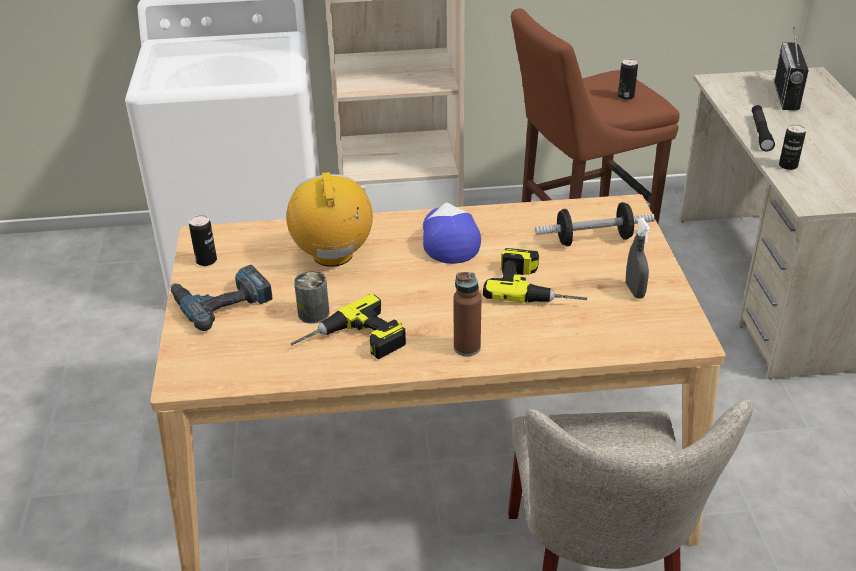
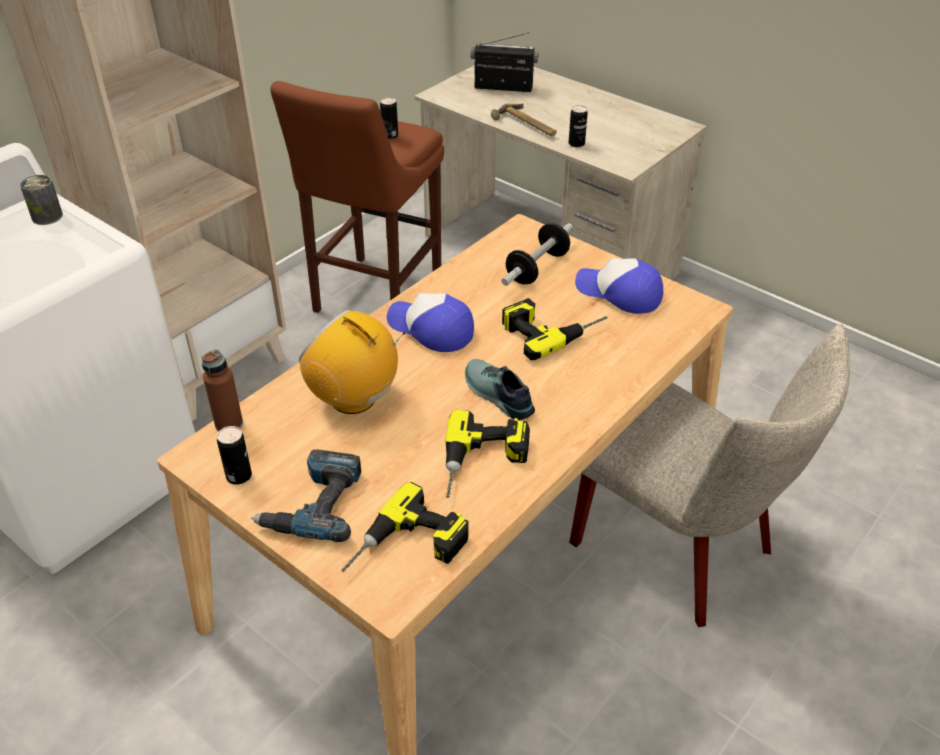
camera: 45 degrees left, 5 degrees up
(231, 361) = (407, 549): none -> power drill
(313, 313) = (415, 460): can -> can (47, 216)
(426, 307) = (496, 395): none -> shoe
(467, 348) = (573, 409): brown bottle -> brown bottle (229, 424)
(634, 291) = (619, 293): grey spray bottle -> cap
(760, 133) = (525, 125): black flashlight -> hammer
(786, 96) = (503, 88): radio -> radio turned 135 degrees clockwise

